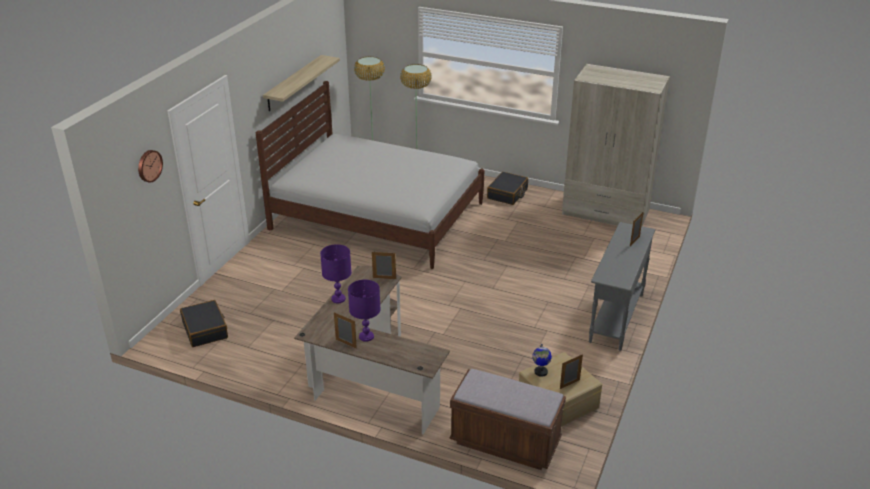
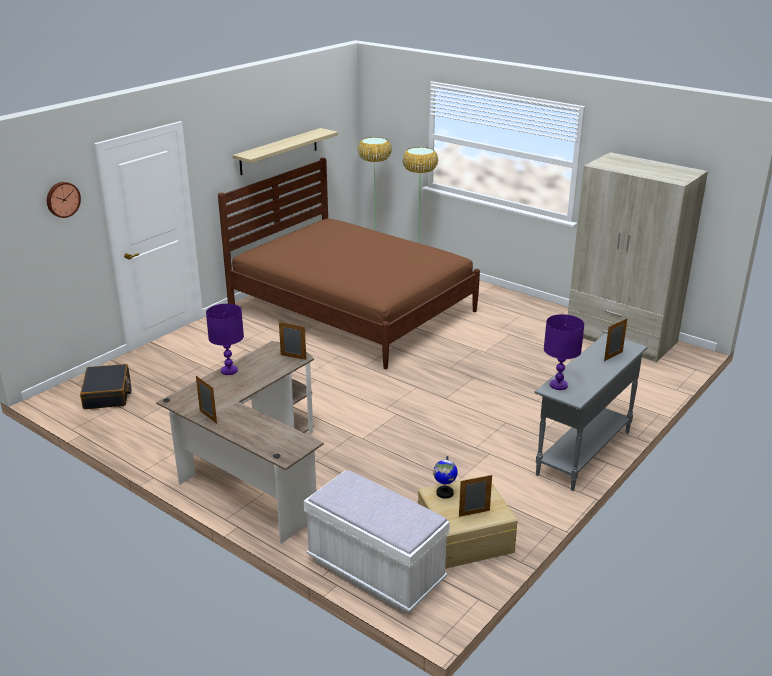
camera: 15 degrees right, 5 degrees down
(366, 337) = (235, 413): purple table lamp -> purple table lamp (558, 385)
(378, 216) = (353, 309): white bed -> brown bed
(505, 442) = (375, 571): brown bench -> white bench
(507, 194) = (511, 305): black suitcase -> none

